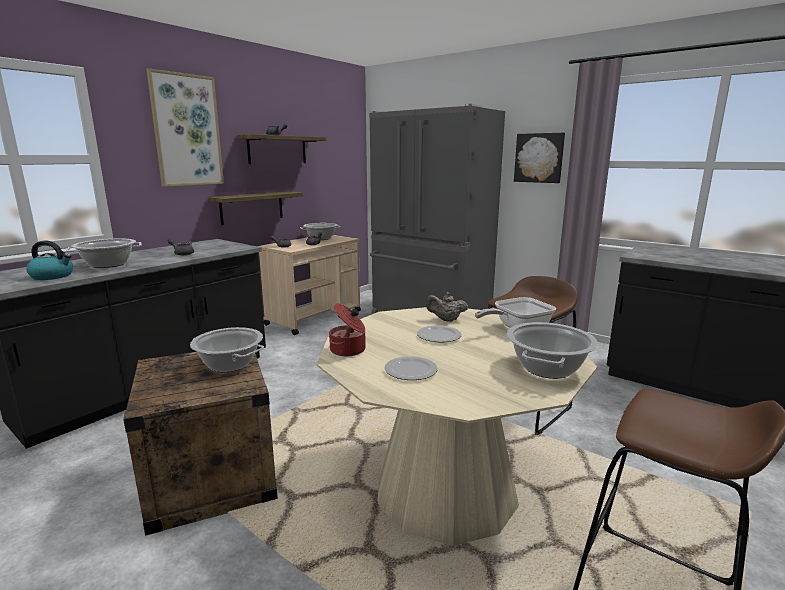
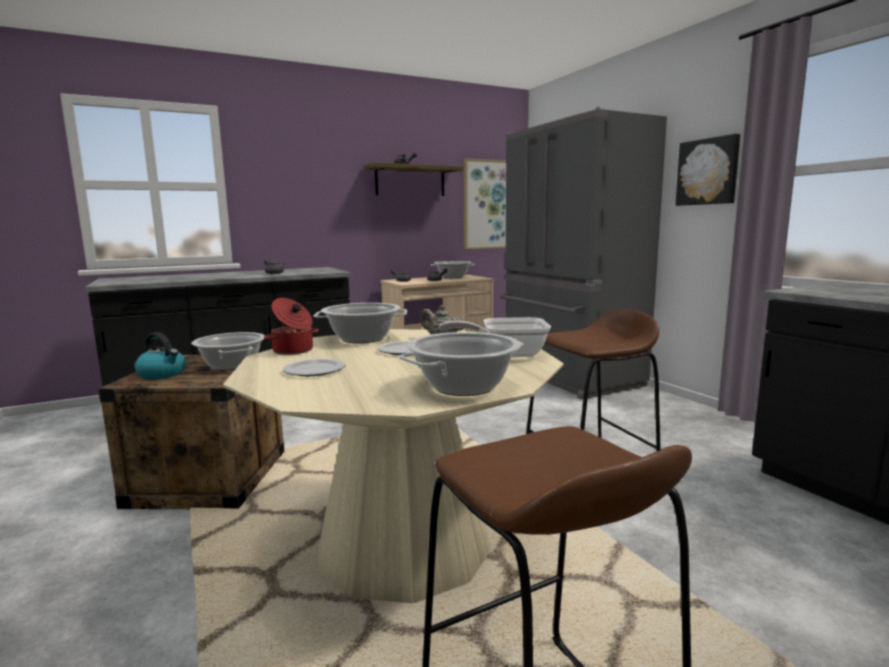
camera: 25 degrees right, 5 degrees down
(53, 276) = (148, 280): kettle -> kettle (162, 374)
(108, 264) = (202, 276): cooking pot -> cooking pot (363, 338)
(187, 131) = (311, 161): picture -> picture (487, 204)
(252, 207) = (377, 240): shelf -> none

